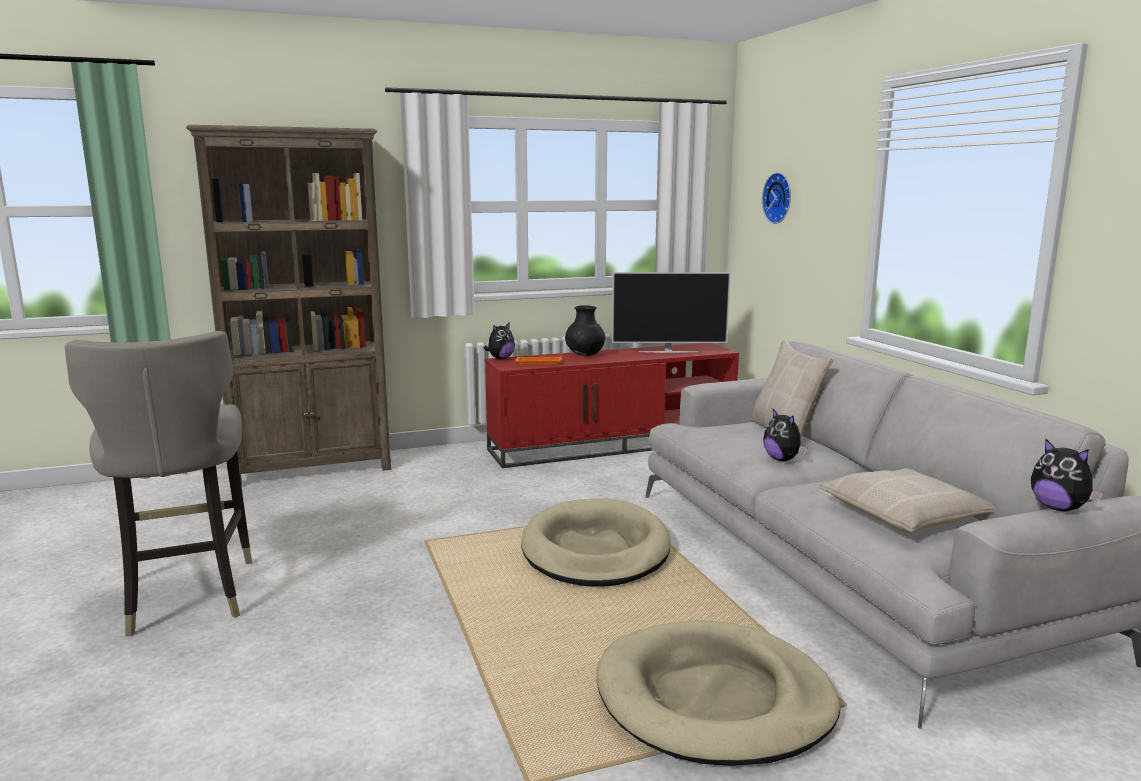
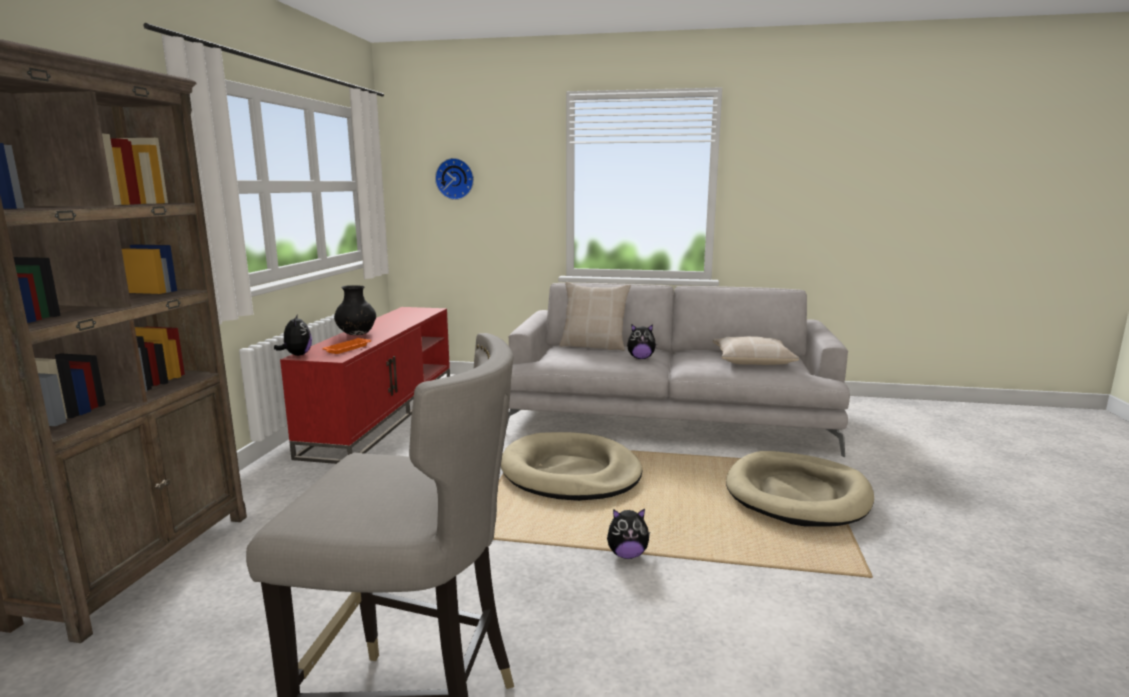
camera: 60 degrees left, 0 degrees up
(668, 351) = (403, 318): television -> none
(1059, 508) = (819, 329): plush toy -> plush toy (627, 554)

